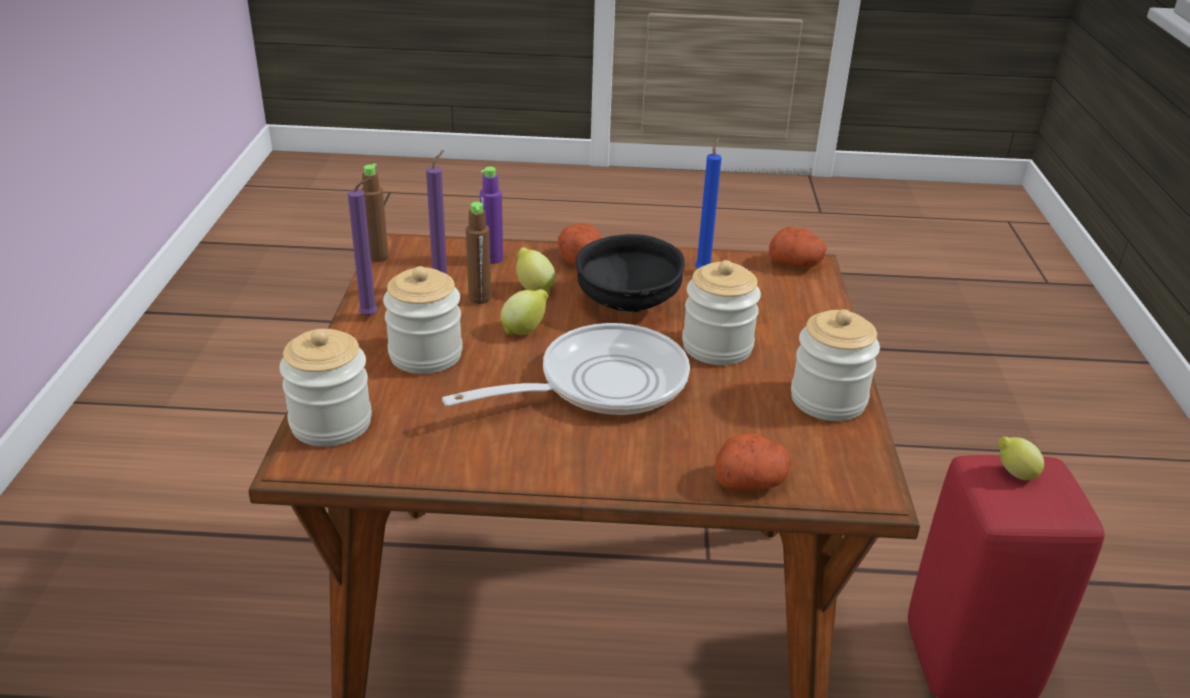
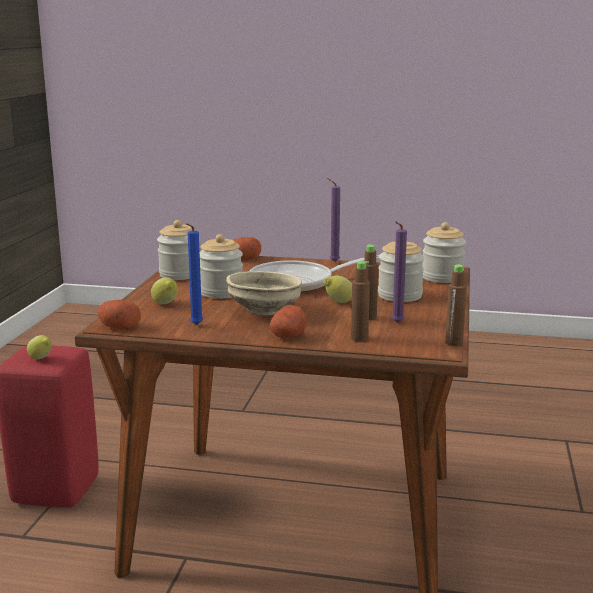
camera: 170 degrees left, 15 degrees down
(372, 316) = (441, 312): purple candle -> purple candle (333, 261)
(492, 258) = (359, 338): purple bottle -> brown bottle
(534, 289) = (329, 320): lemon -> lemon (165, 304)
(627, 303) = (265, 311): black bowl -> beige bowl

